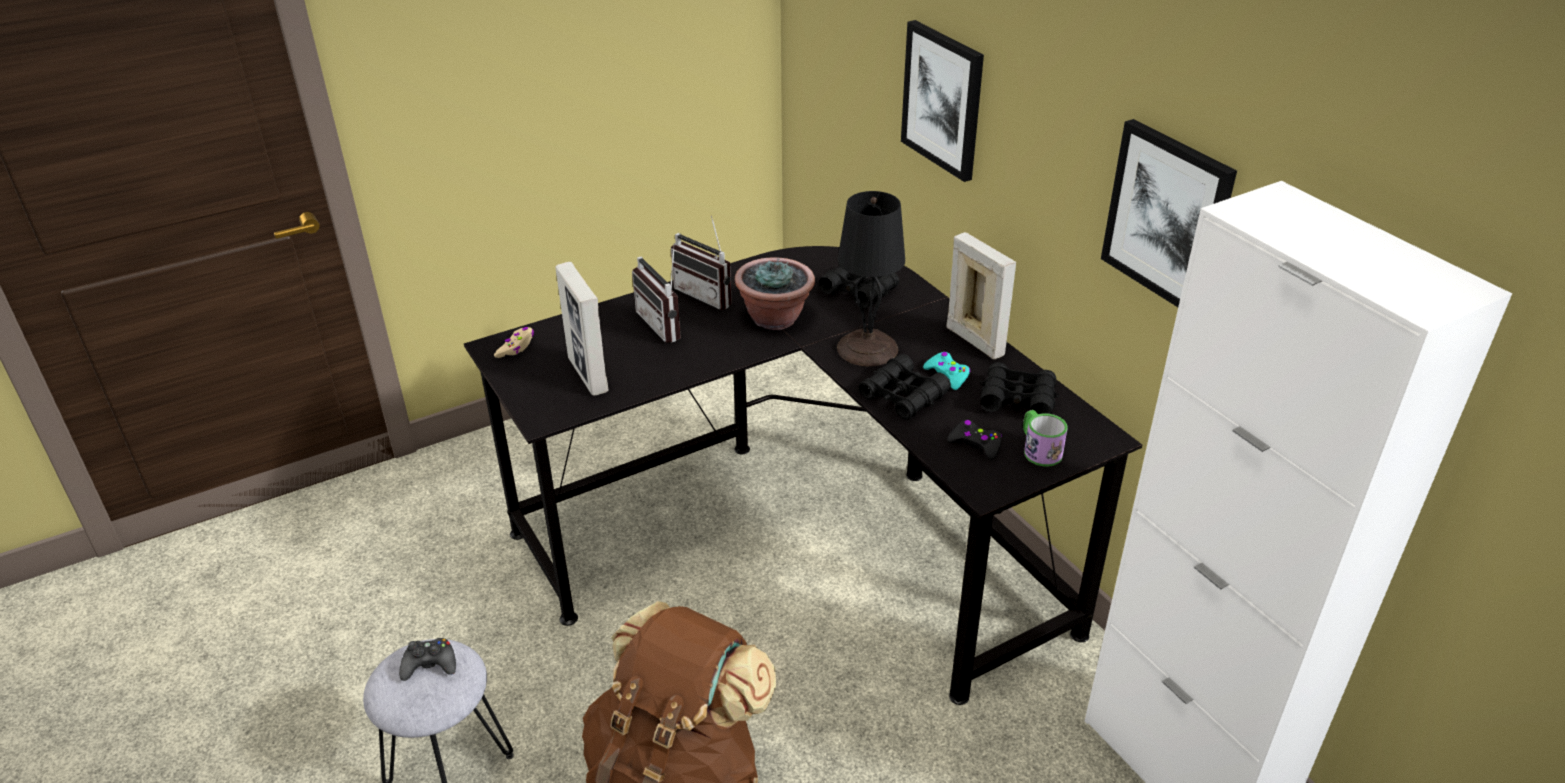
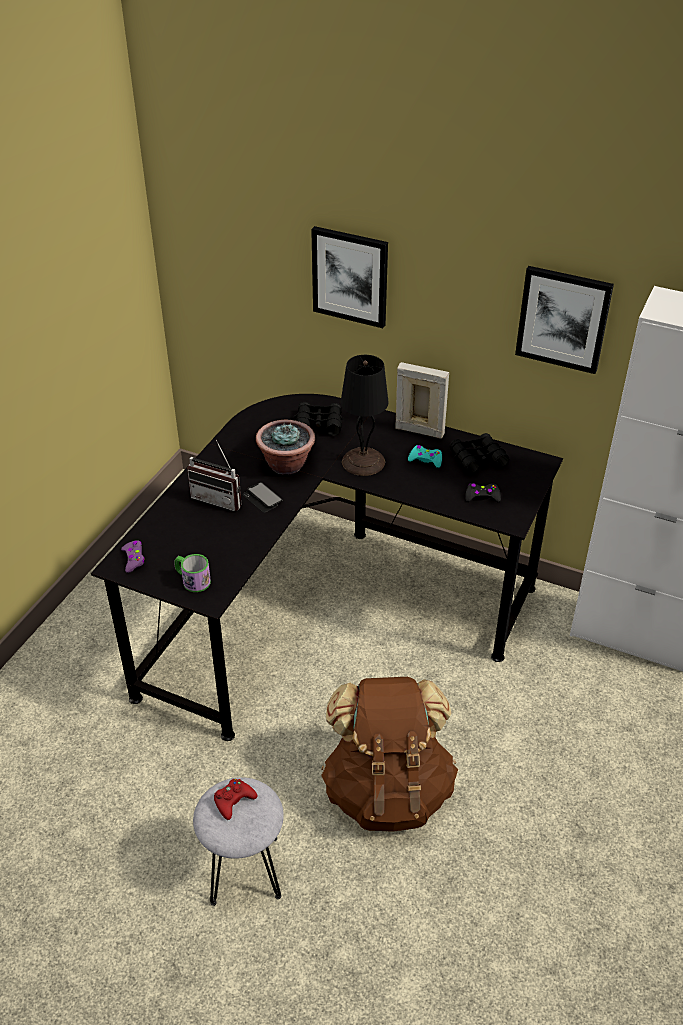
camera: 35 degrees left, 5 degrees up
(430, 665) = (233, 801): black game controller -> red game controller
(516, 347) = (134, 559): beige game controller -> purple game controller
(588, 375) = (207, 556): picture frame -> none
(708, 294) = (225, 465): radio -> none
(710, 341) = (262, 498): none -> phone
(903, 396) = (414, 484): black binoculars -> none
(1038, 449) = (516, 485): mug -> mug (192, 580)

